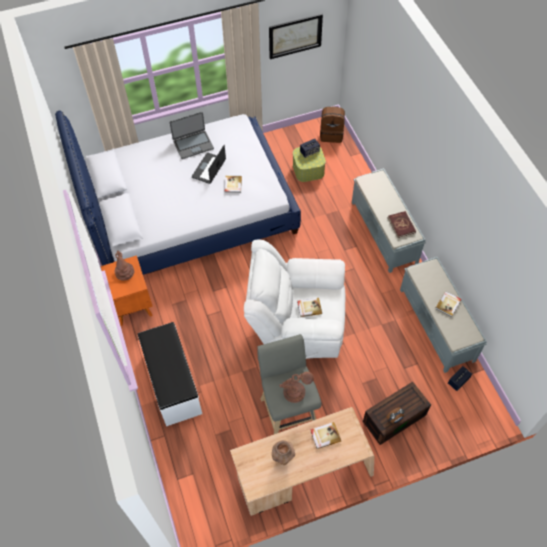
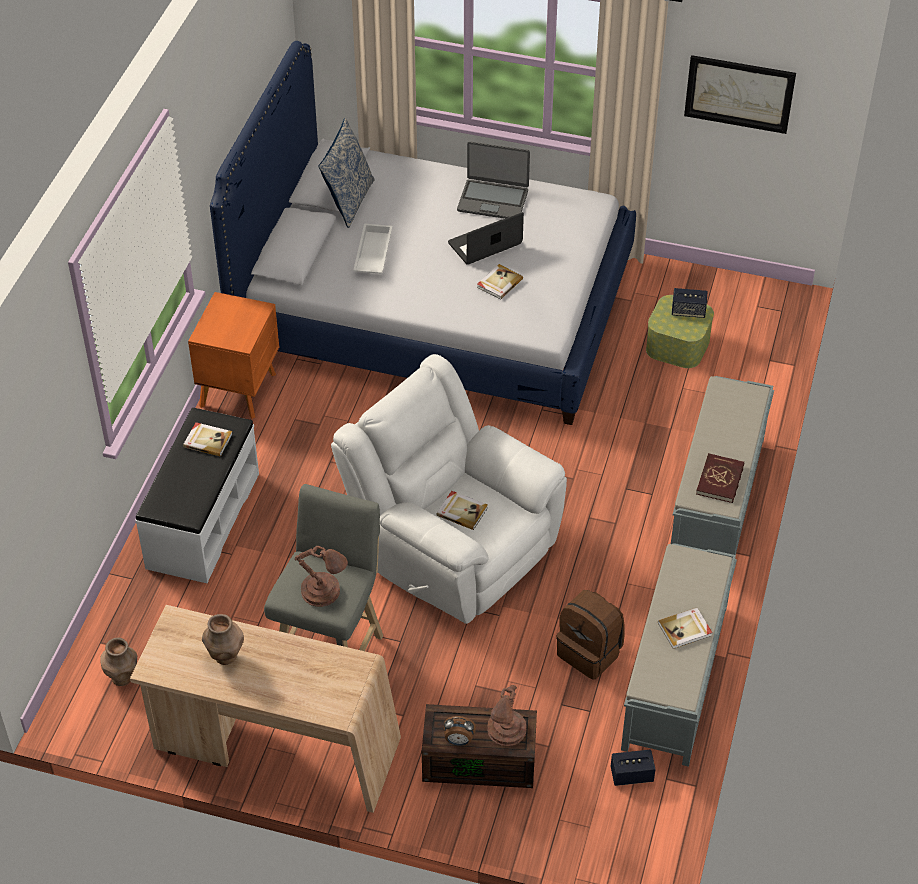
camera: 35 degrees right, 10 degrees down
(125, 181) = (348, 201): none -> pillow
(125, 273) = (238, 318): brown table lamp -> brown table lamp (506, 732)
(160, 202) = (372, 254): none -> white tray
(204, 489) = (122, 677): none -> brown vase
(325, 435) = (308, 666): book -> book (208, 440)
(331, 134) = (767, 313): brown backpack -> brown backpack (590, 652)

